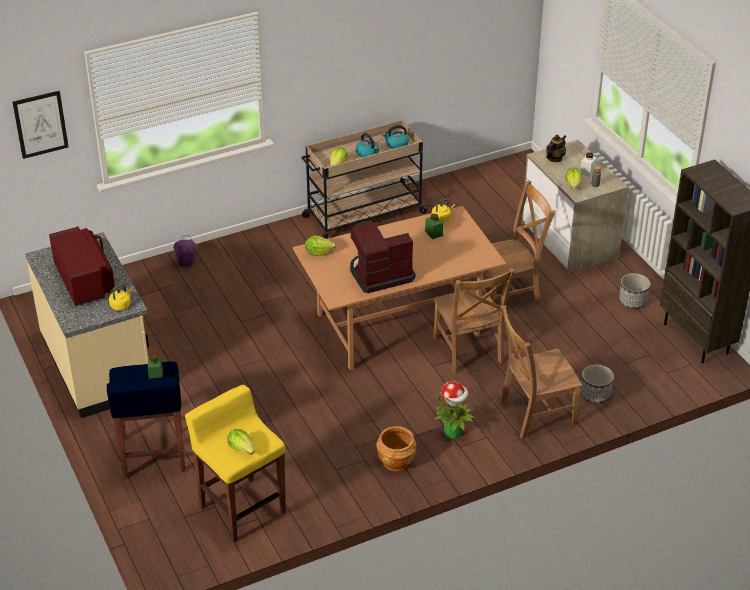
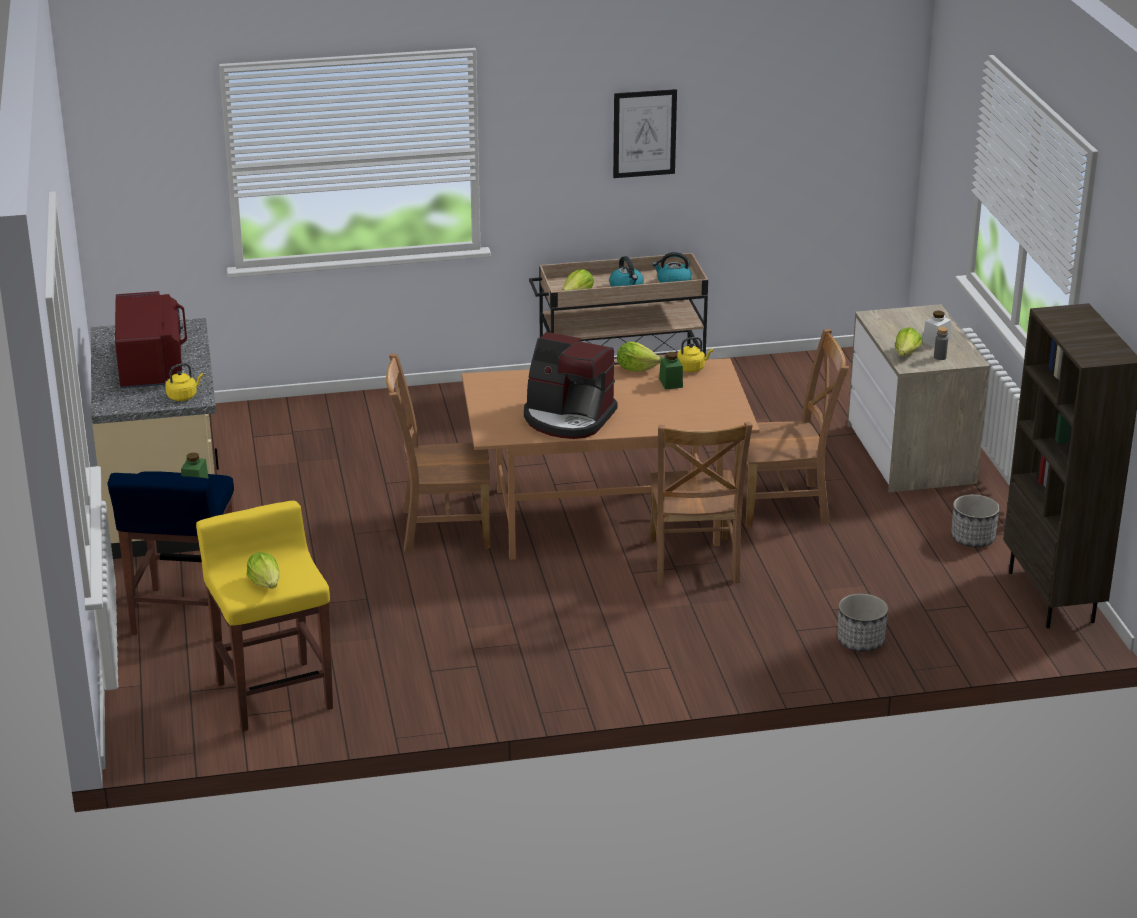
camera: 15 degrees right, 10 degrees down
(40, 124) = (150, 160): picture -> picture (644, 133)
(186, 262) = (344, 407): purple bucket -> none
(318, 252) = (494, 383): lettuce -> lettuce (636, 369)
(380, 274) = (568, 418): coffee machine -> coffee machine turned 150 degrees counterclockwise
(395, 461) = (521, 675): brown planter -> none
(453, 432) = (623, 654): potted plant -> none
(534, 413) = (756, 650): brown chair -> brown chair (441, 529)
(554, 158) = (894, 321): teapot -> none

